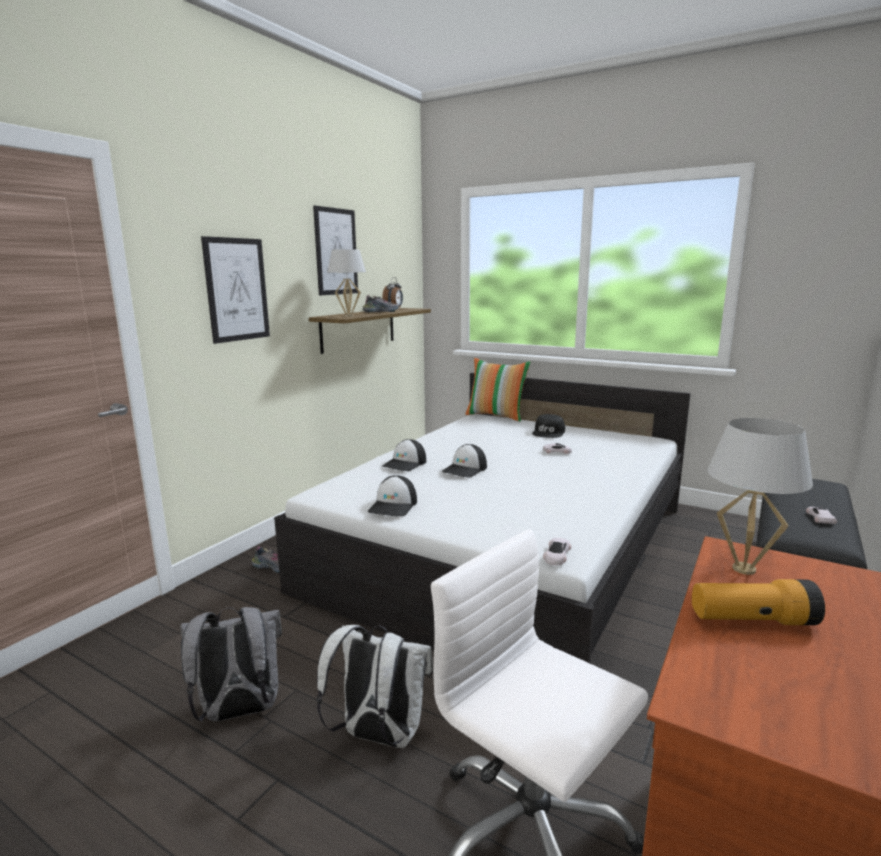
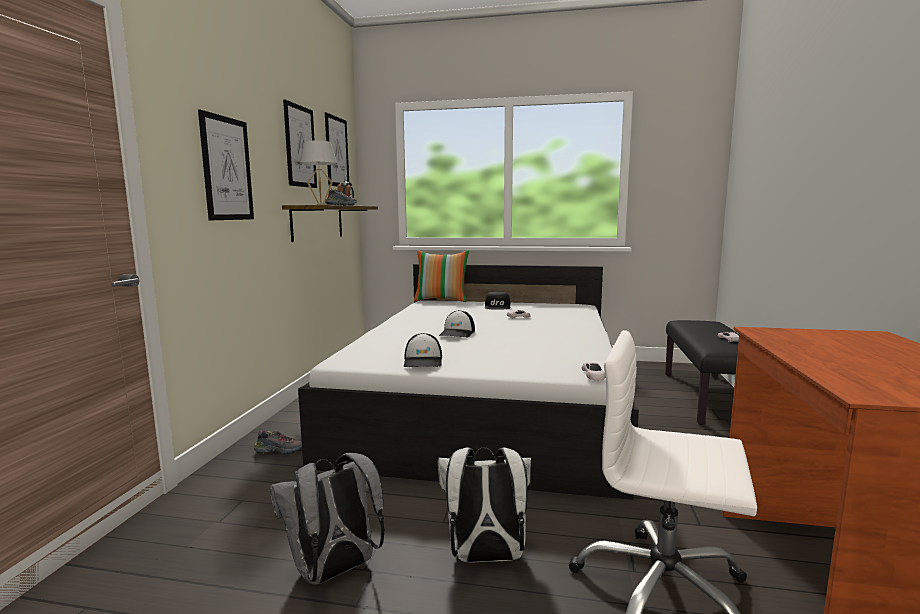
camera: 20 degrees left, 5 degrees down
(390, 249) = (337, 152): none -> picture
(405, 464) = (399, 334): cap -> none
(744, 569) = (784, 337): white table lamp -> none
(752, 620) = (830, 357): flashlight -> none

